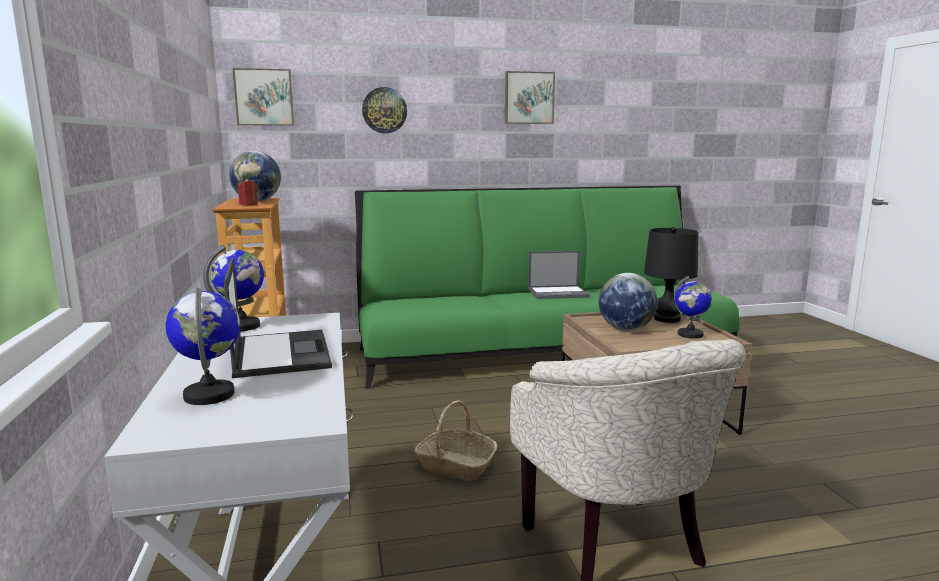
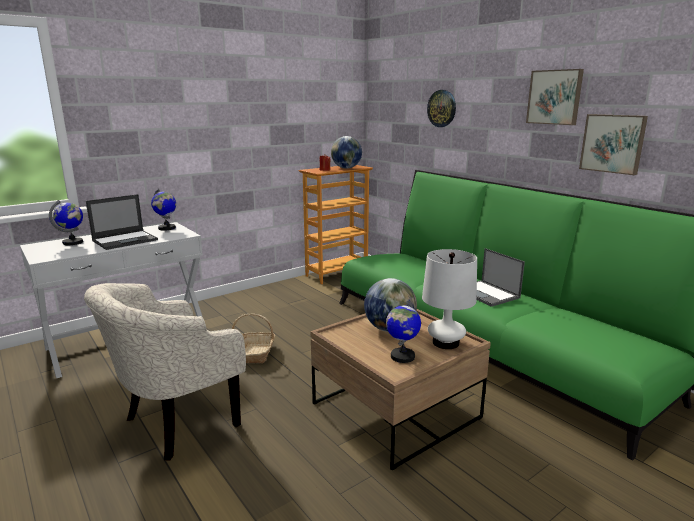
camera: 65 degrees right, 5 degrees up
(264, 97) = (381, 98): picture -> picture (613, 143)
(666, 319) = (445, 342): black table lamp -> white table lamp

